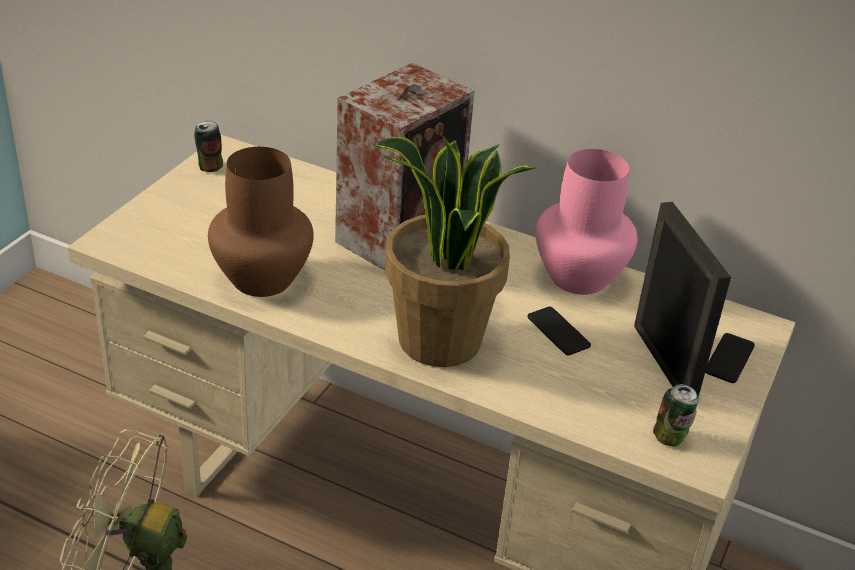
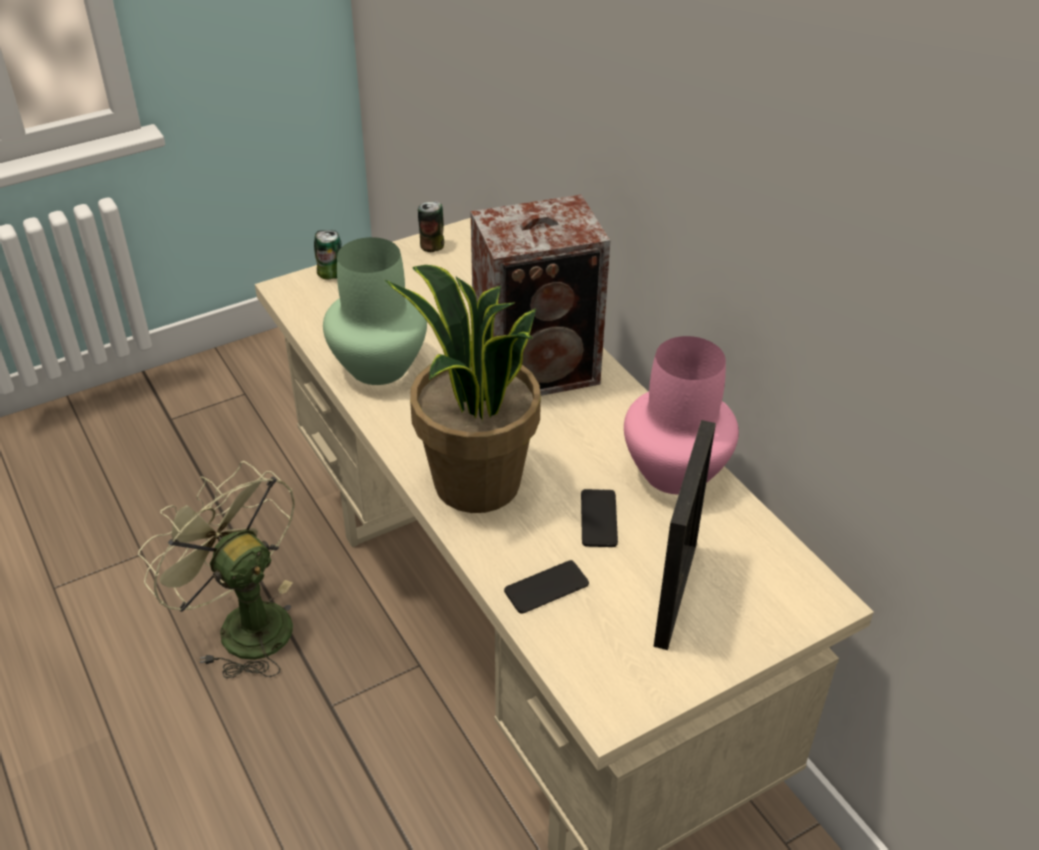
camera: 35 degrees right, 5 degrees up
(260, 278) = (378, 365): brown vase -> green vase
(671, 437) = (606, 671): can -> can (330, 274)
(729, 359) = (752, 619): phone -> phone (546, 587)

